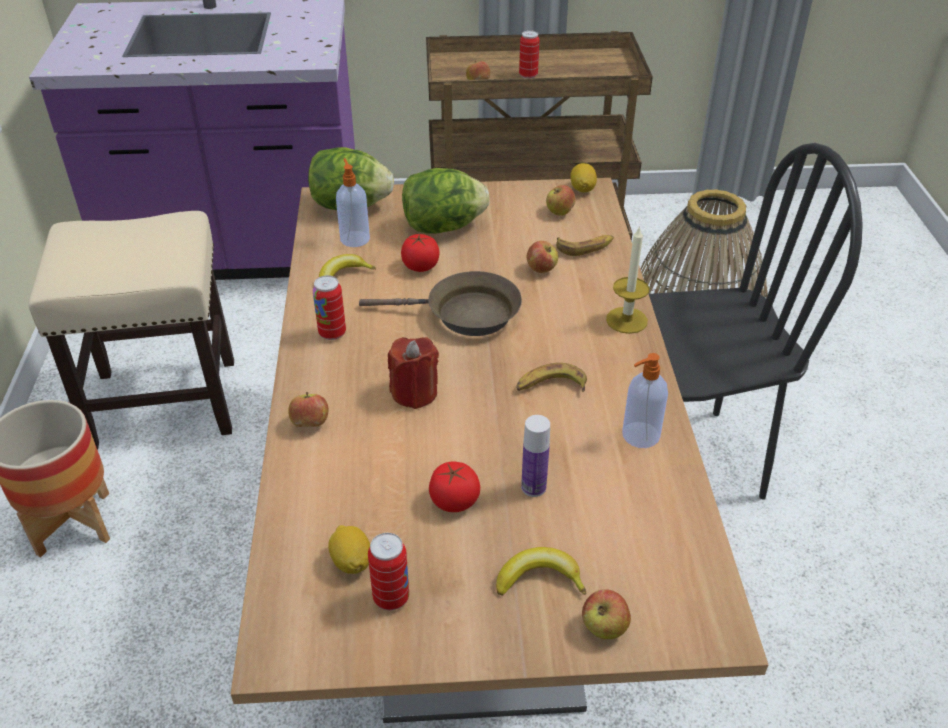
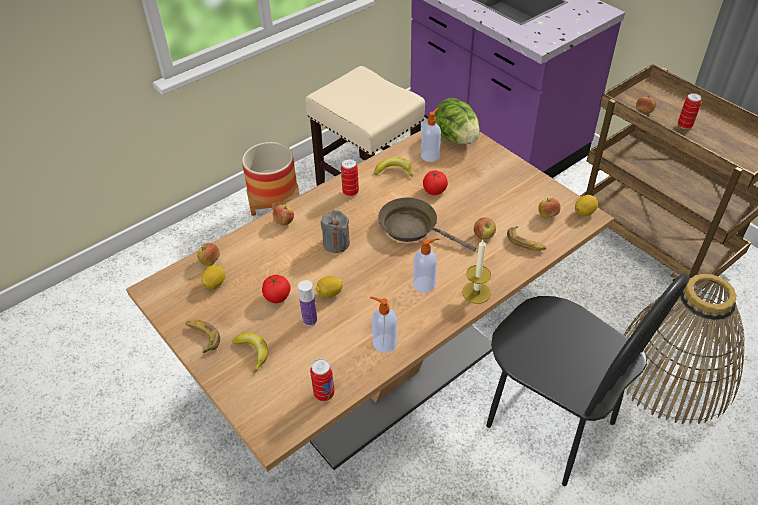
camera: 55 degrees right, 5 degrees up
(391, 597) = (205, 307): can -> can (324, 394)
(414, 393) = (336, 243): red candle -> grey candle
(443, 227) = (477, 179): lettuce -> none
(465, 314) = (413, 228): brown frying pan -> brown frying pan turned 150 degrees clockwise
(502, 444) = (329, 293): none -> lemon
(550, 386) = (388, 289): banana -> banana (202, 337)
(573, 352) = (425, 284): none -> soap dispenser
(604, 627) = (241, 390): apple -> apple (210, 261)

